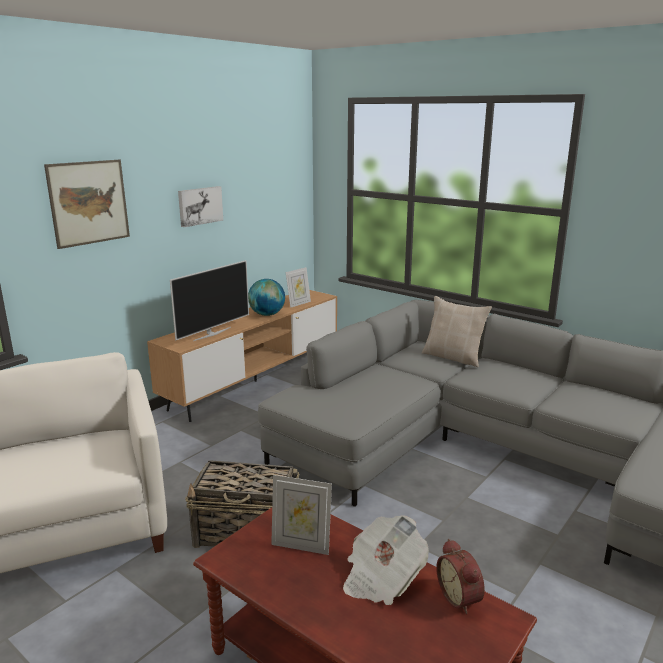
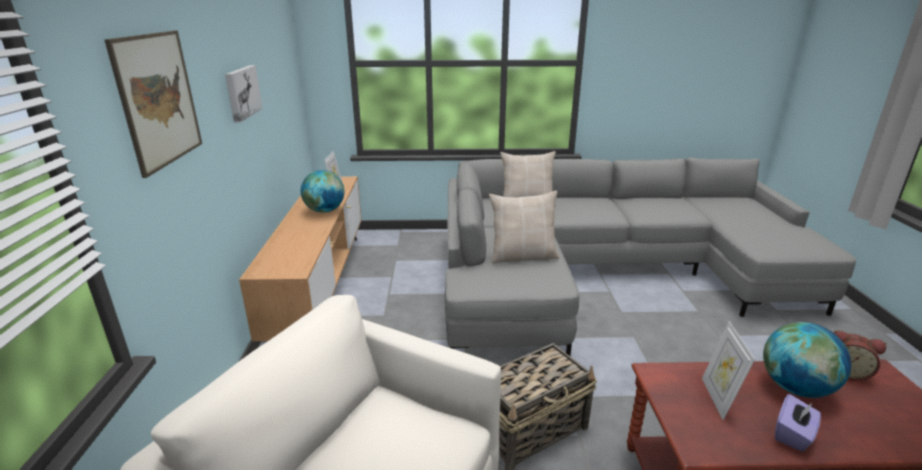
camera: 40 degrees left, 5 degrees up
(212, 333) = (303, 246): television -> none
(301, 545) = (718, 398): picture frame -> picture frame turned 120 degrees clockwise
(305, 596) = (793, 434): none -> purple tissue box
(363, 394) = (523, 256): none -> beige pillow
(382, 577) = (795, 388): newspaper -> globe

